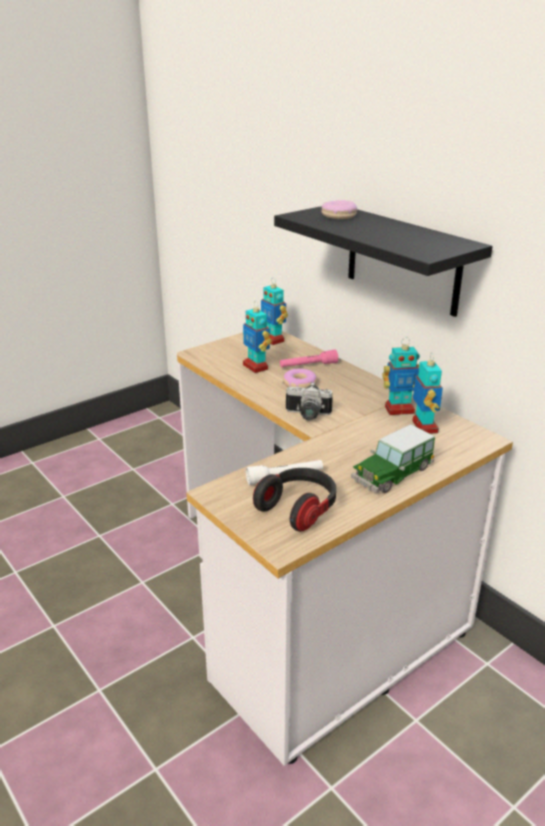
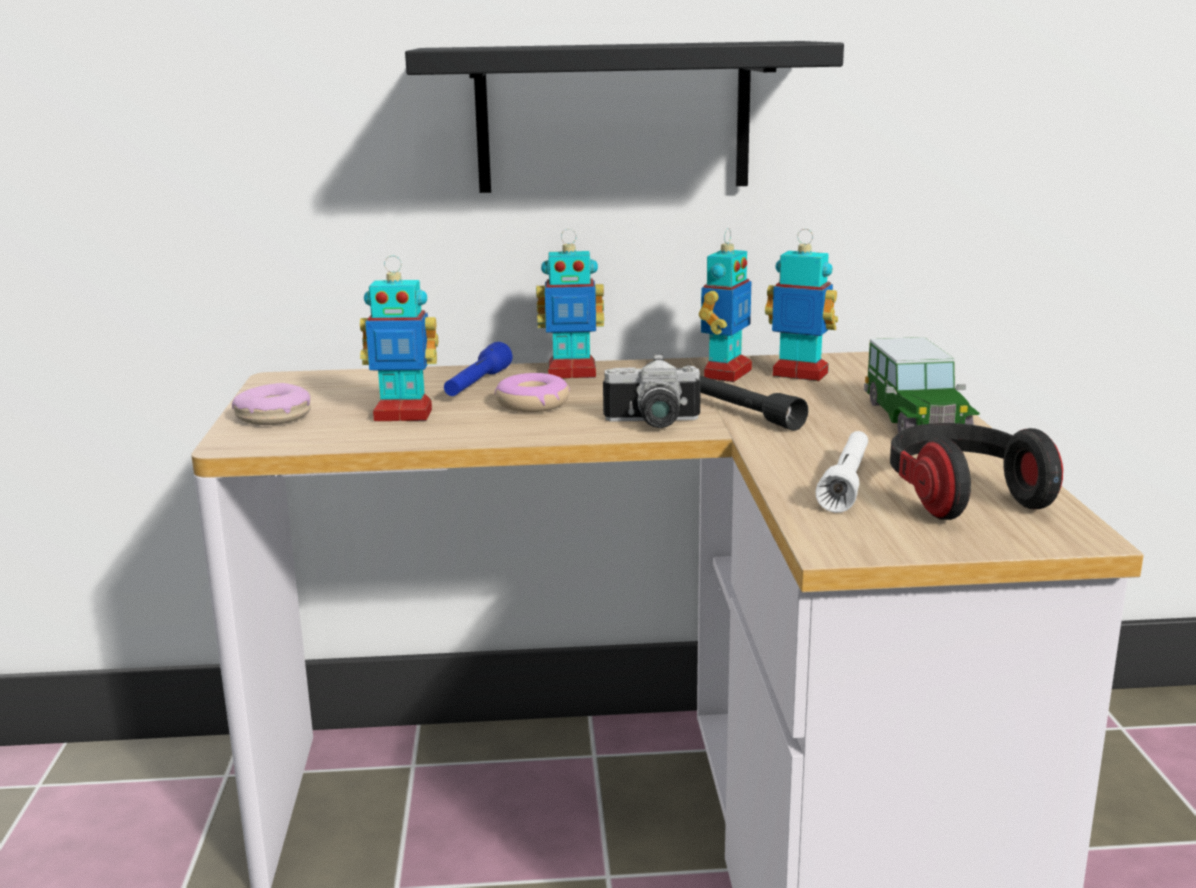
camera: 55 degrees left, 10 degrees down
(272, 340) = (323, 383): toy robot -> toy robot (572, 373)
(307, 415) = (652, 423): camera -> camera turned 45 degrees clockwise
(308, 366) = (477, 385): pink flashlight -> blue flashlight
(338, 215) = (503, 46): donut -> donut (273, 416)
(346, 431) = (746, 414): none -> black flashlight

